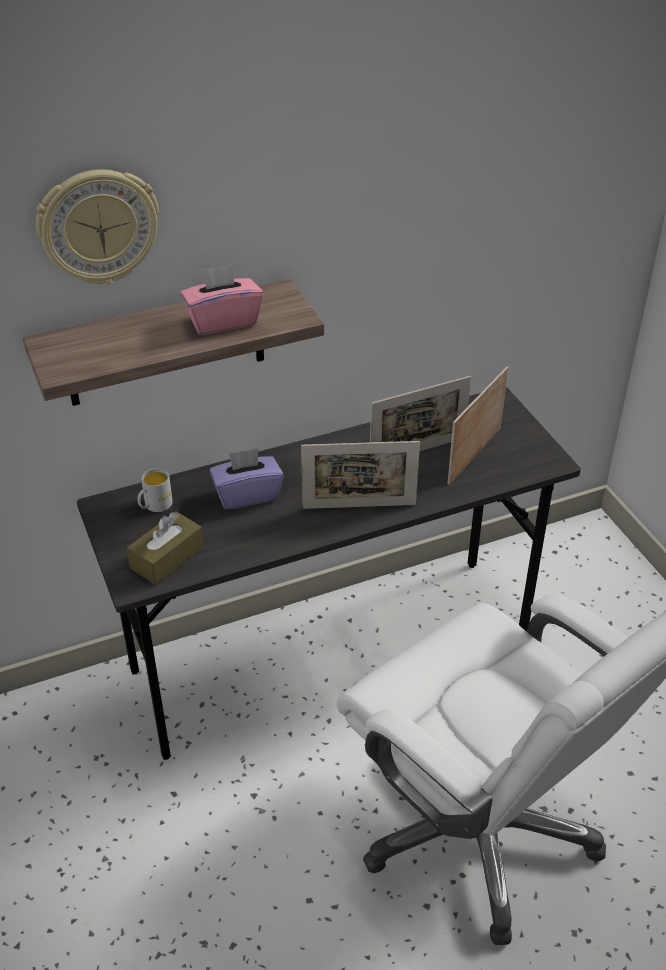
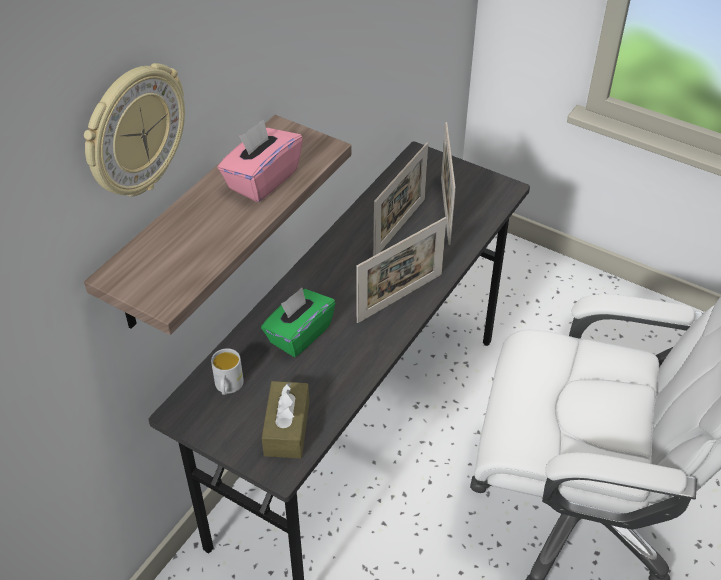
camera: 35 degrees left, 5 degrees up
(247, 494) = (299, 334): purple tissue box -> green tissue box

